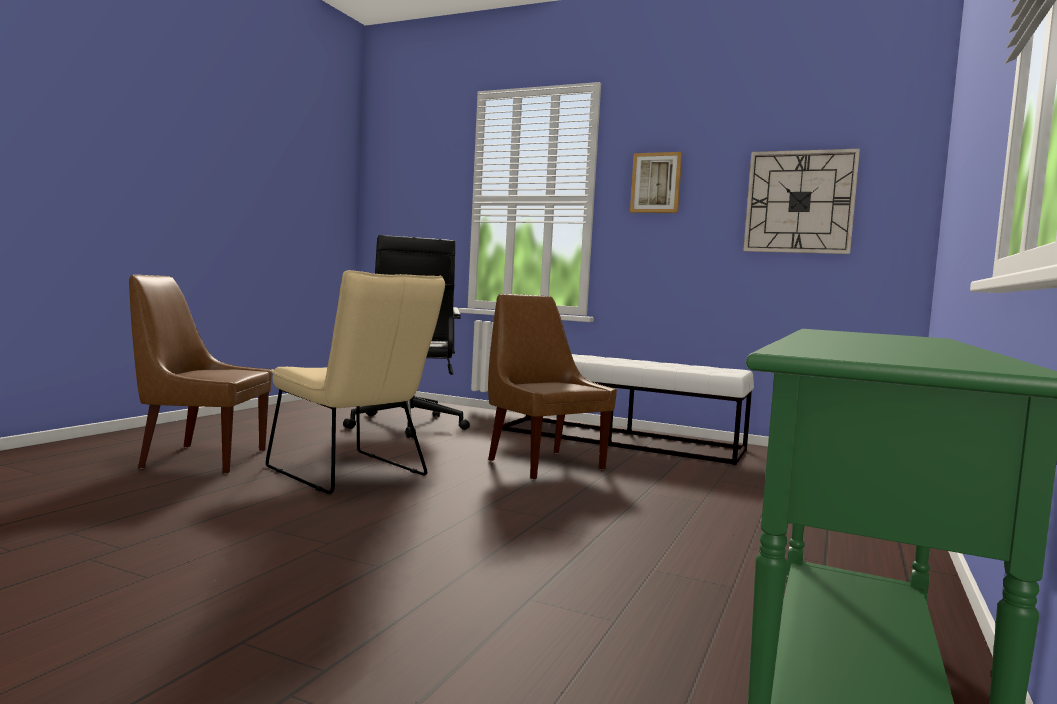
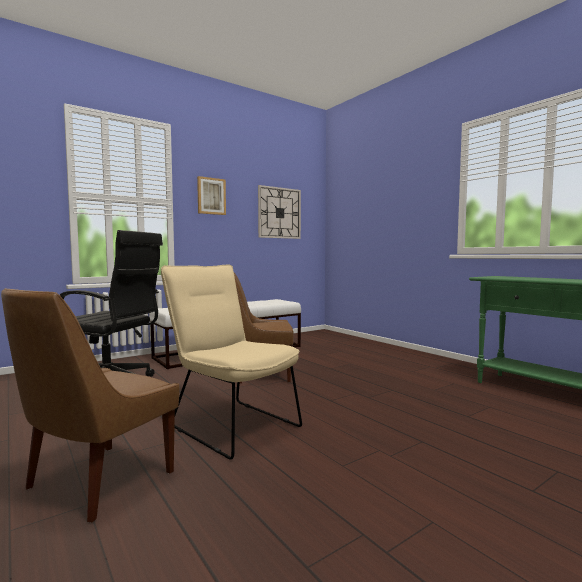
camera: 60 degrees left, 0 degrees up
(352, 474) = (230, 424): beige chair -> beige chair turned 120 degrees counterclockwise

